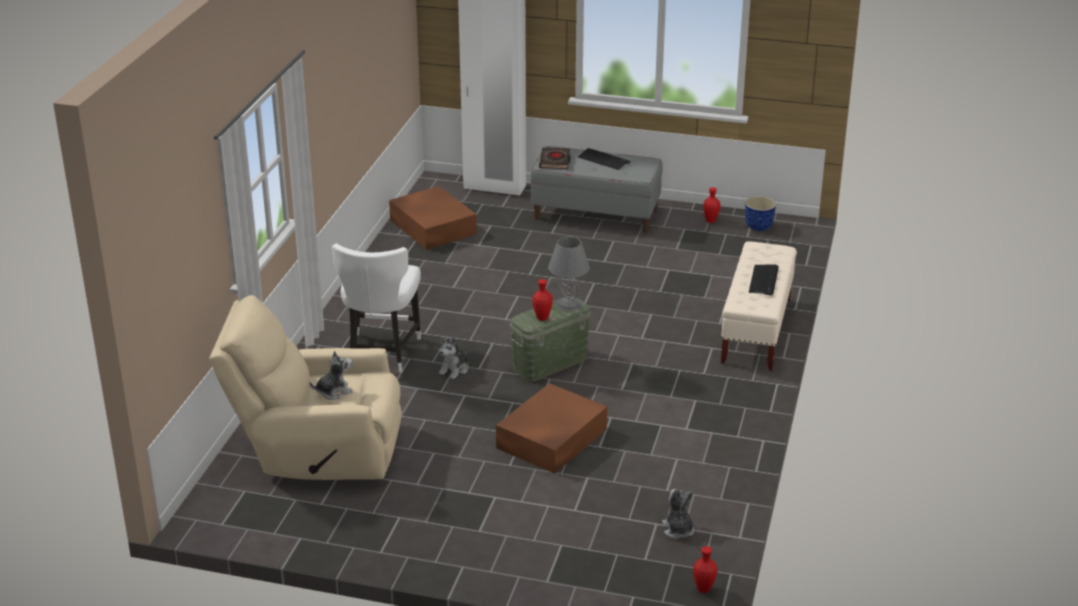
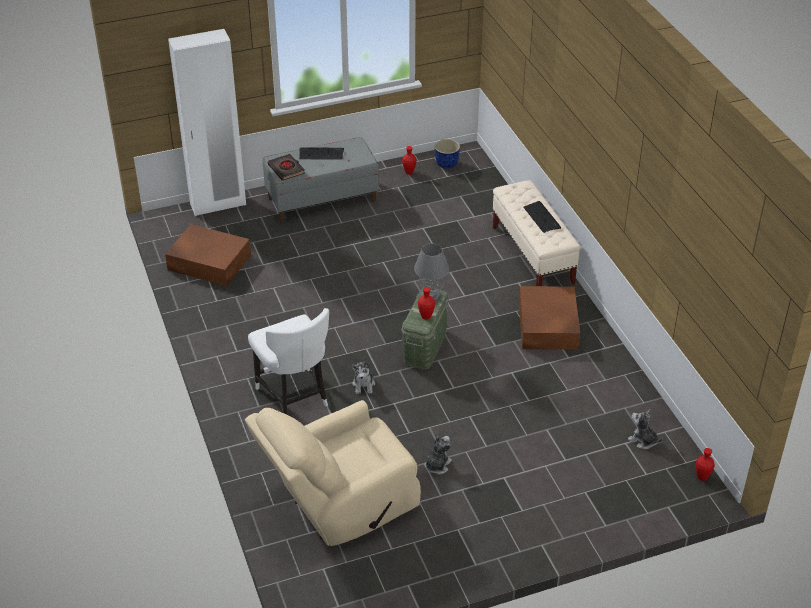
camera: 35 degrees left, 10 degrees up
(334, 391) = (350, 454): plush toy -> plush toy (437, 465)
(550, 439) = (491, 410): brown storage box -> brown storage box (547, 326)

